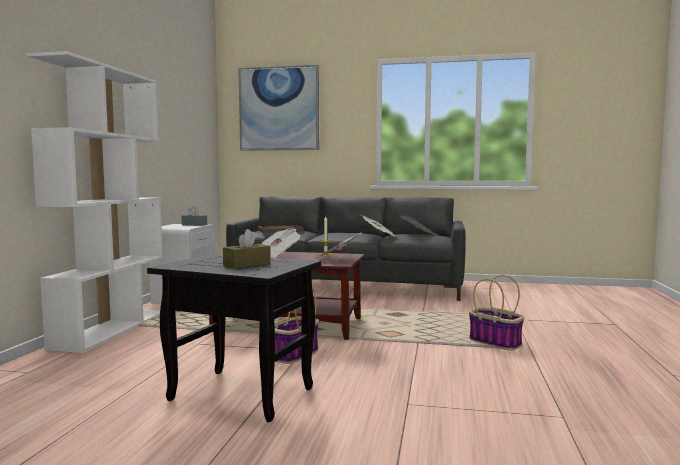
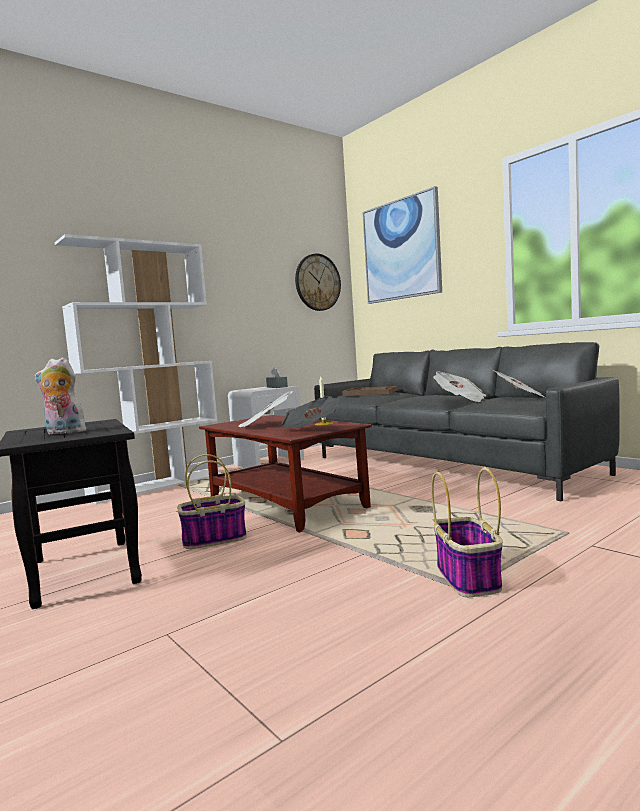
camera: 40 degrees right, 0 degrees up
(200, 126) = (317, 282): none -> wall clock
(247, 264) = (63, 432): brown tissue box -> plush toy

